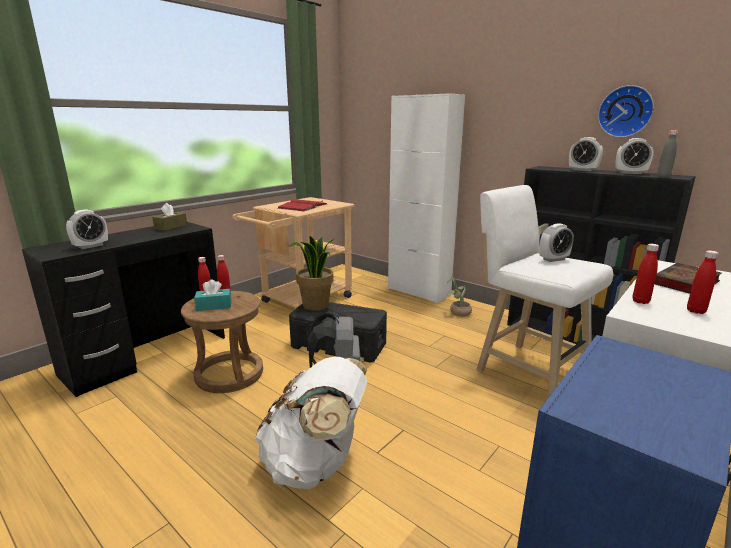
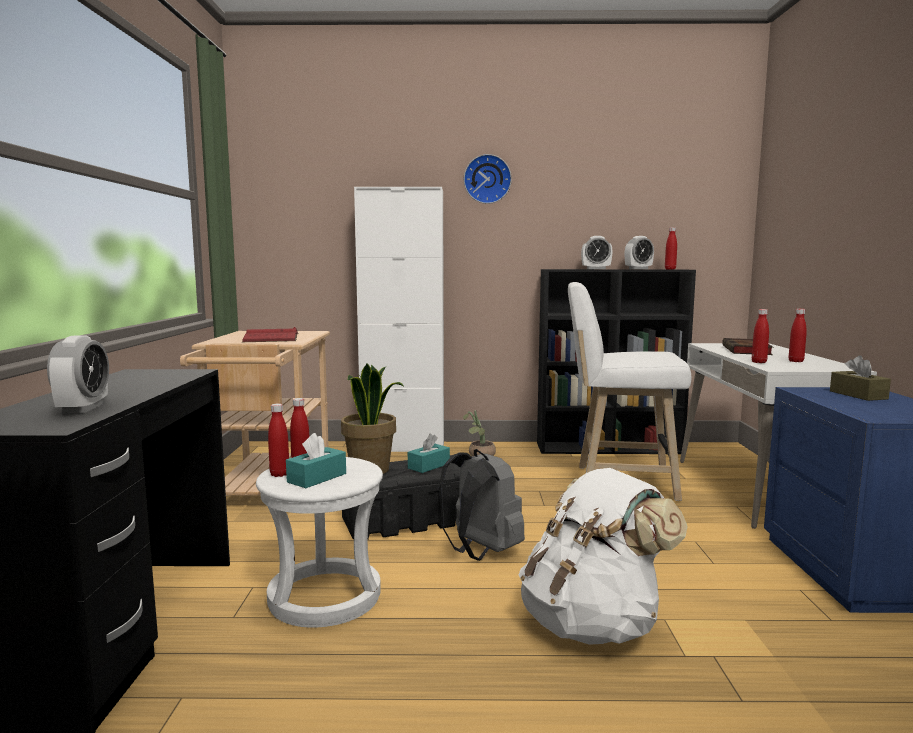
camera: 40 degrees left, 10 degrees down
(171, 227) = (136, 375): brown tissue box -> brown tissue box (858, 395)
(229, 374) = (325, 597): brown stool -> white stool
(350, 313) = (429, 466): none -> turquoise tissue box
(553, 259) = (632, 352): alarm clock -> none
(625, 111) = (616, 213): wall clock -> wall clock (487, 179)
(663, 176) = (670, 269): grey bottle -> red bottle

